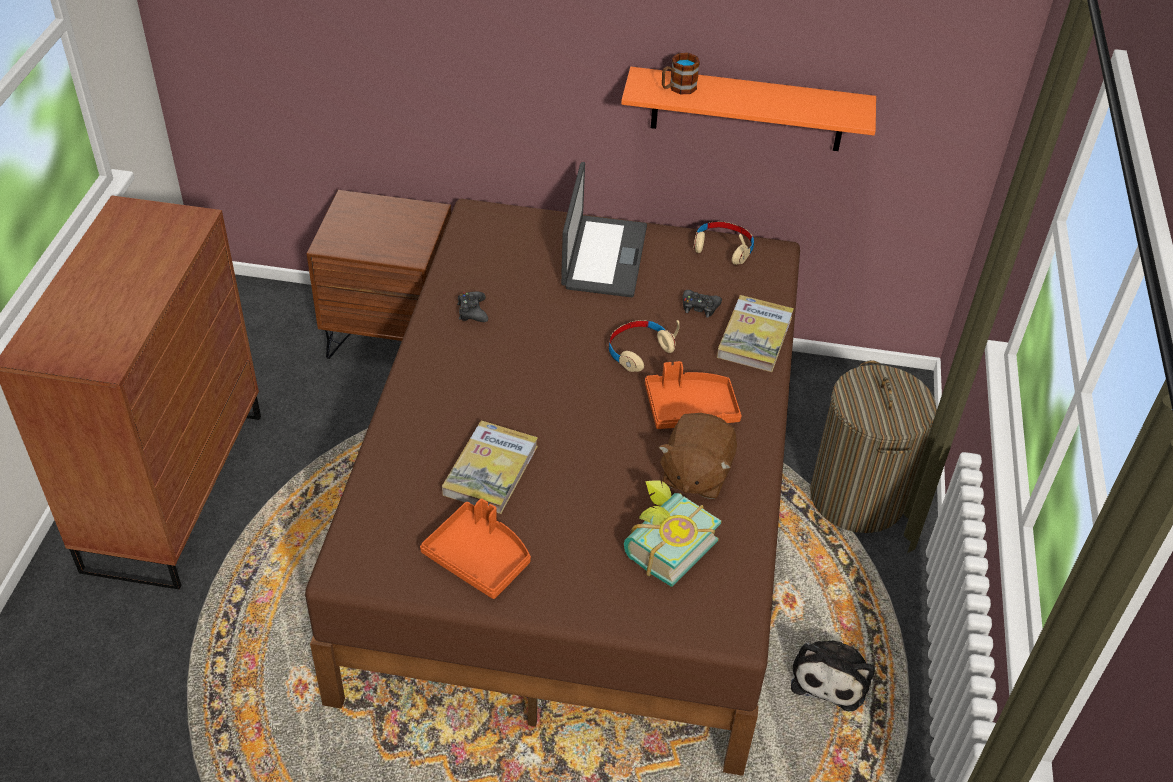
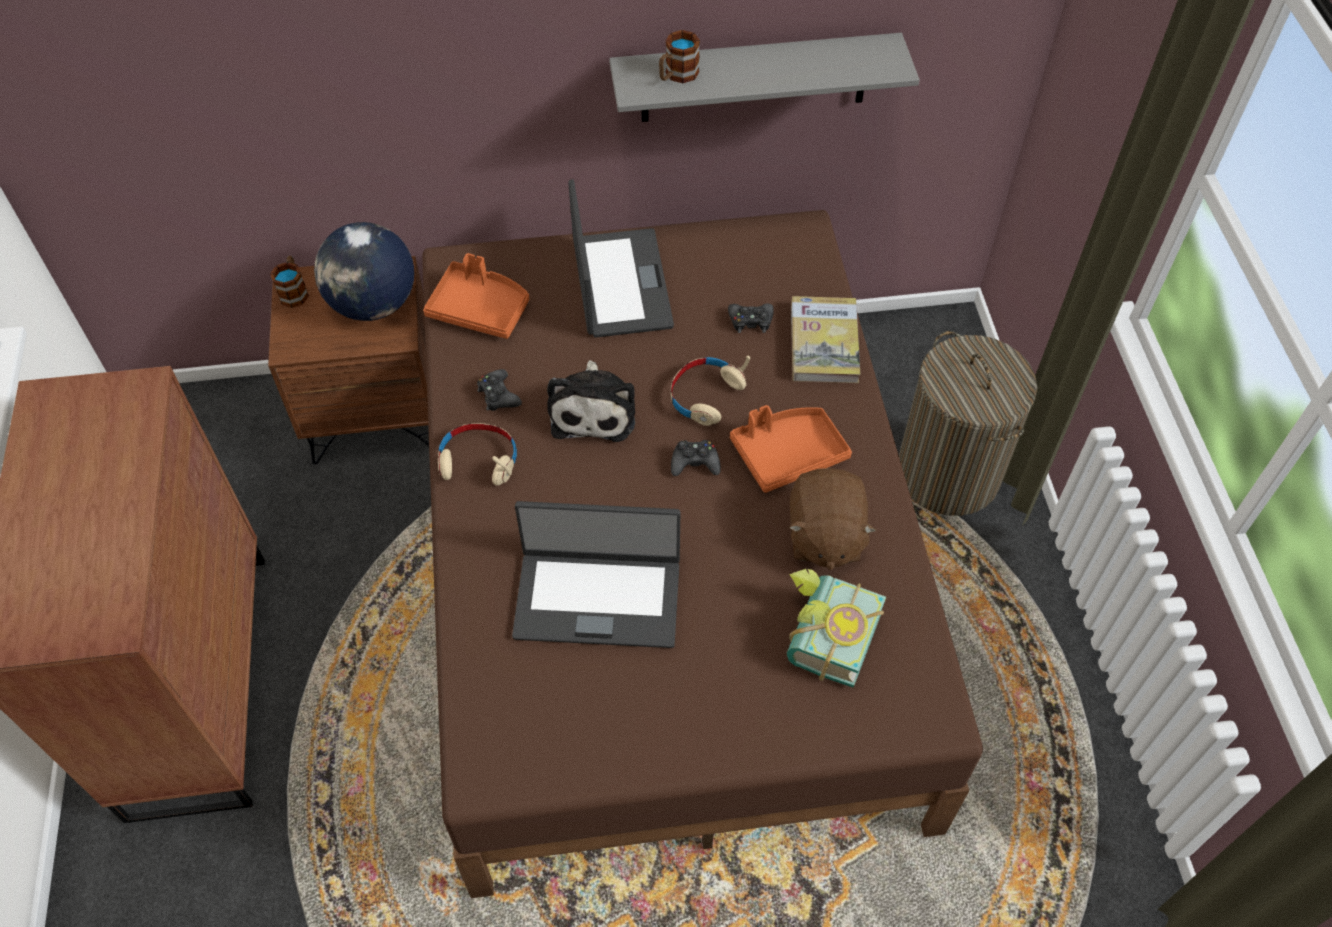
camera: 15 degrees left, 10 degrees up
(347, 207) = (294, 291): none -> mug
(404, 230) = (374, 305): none -> globe
(479, 558) = (628, 715): orange tray -> orange tray (480, 309)
(490, 470) = (598, 597): book -> laptop
(610, 396) = (695, 462): none -> black game controller
(723, 248) = (748, 238): beige headphones -> beige headphones (479, 460)
(748, 110) = (754, 78): orange shelf -> grey shelf
(830, 675) = (992, 689): plush toy -> plush toy (593, 409)

